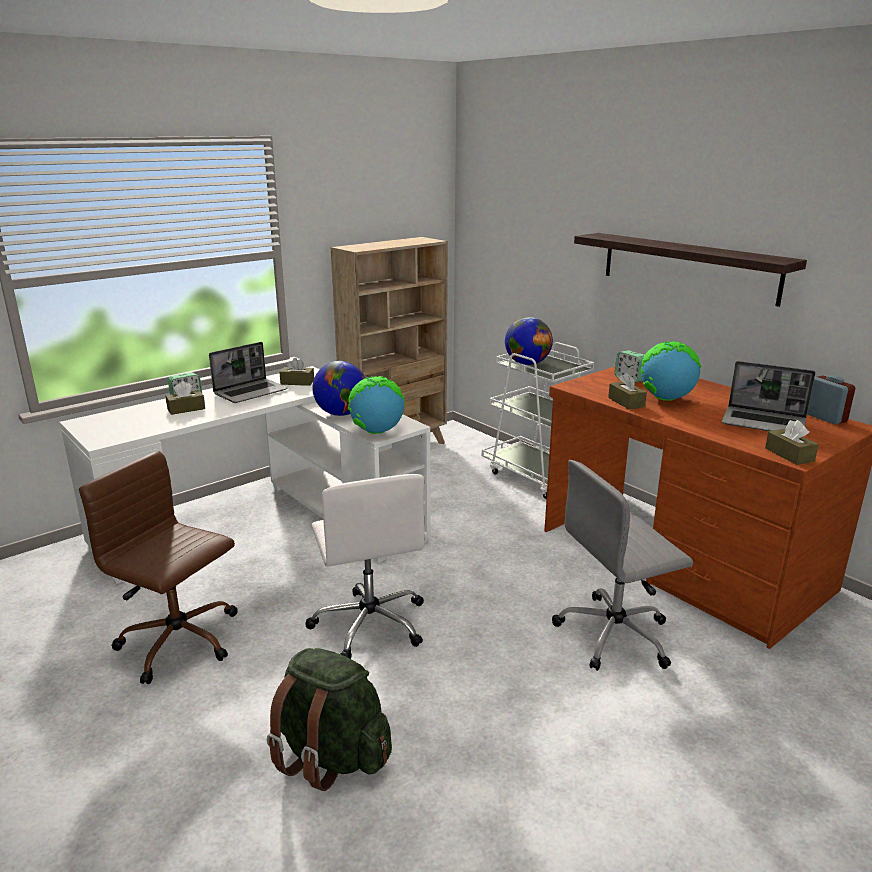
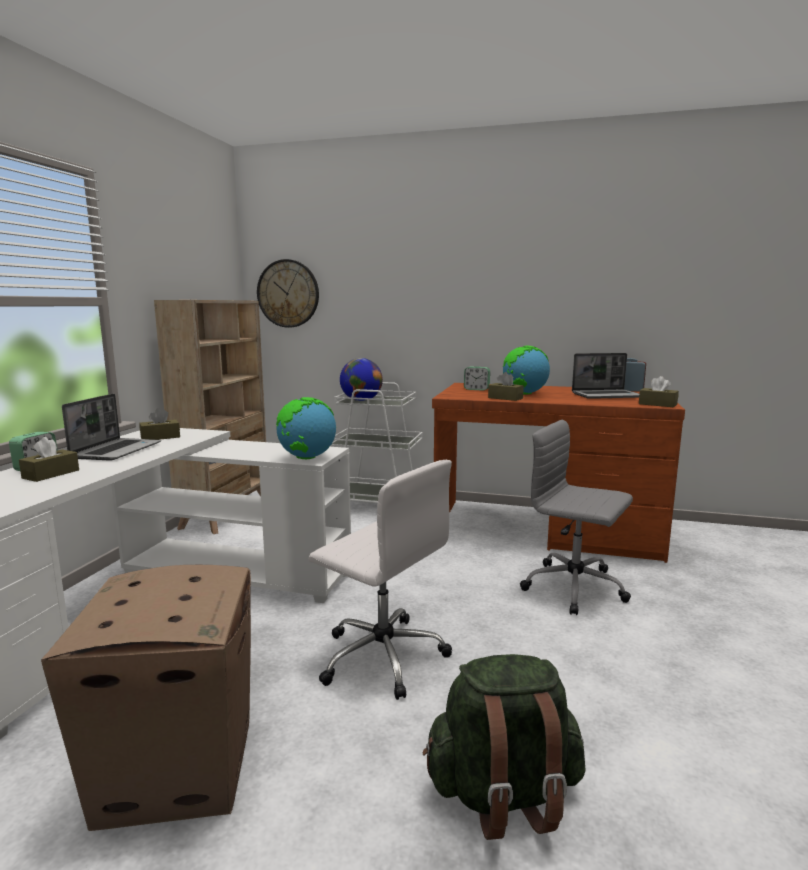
camera: 35 degrees left, 10 degrees down
(180, 642) = (179, 768): brown office chair -> cardboard box
(341, 413) = (245, 453): globe -> none
(491, 229) = (288, 293): none -> wall clock
(615, 634) = (576, 588): grey office chair -> grey office chair turned 90 degrees clockwise
(688, 267) = (493, 299): shelf -> none

